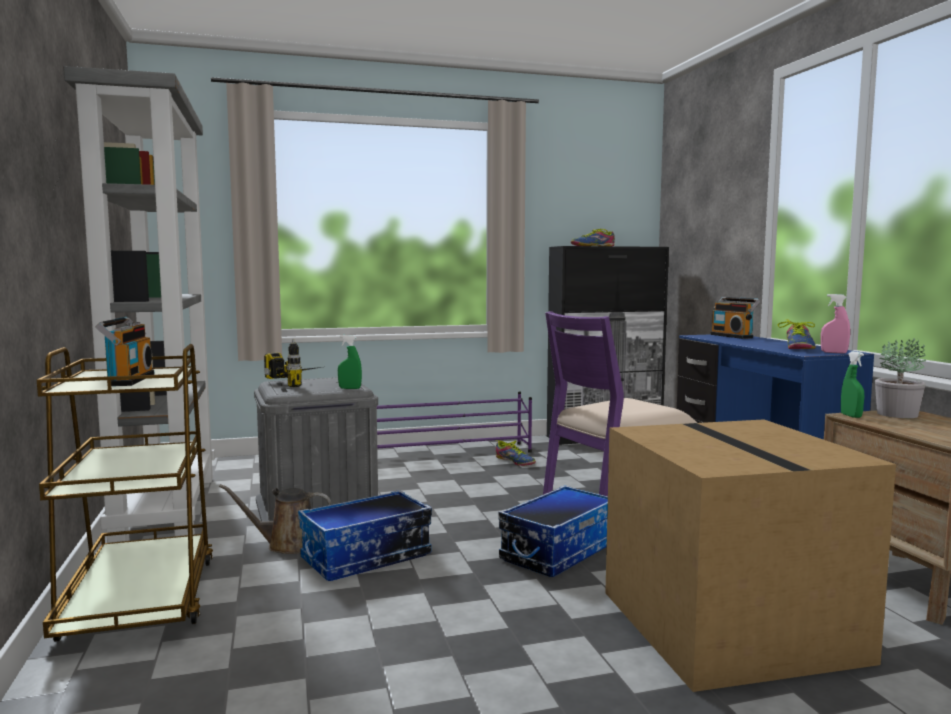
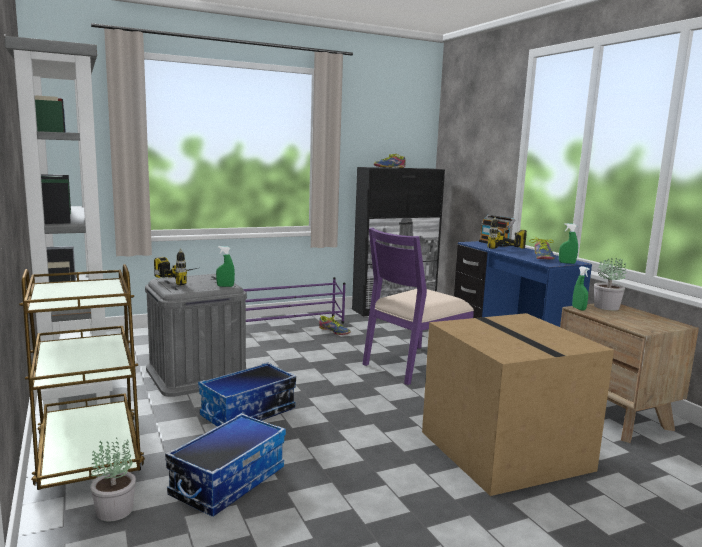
camera: 10 degrees left, 5 degrees up
(128, 380) = (82, 294): radio -> none
(140, 674) = (115, 510): none -> potted plant
(287, 545) = (185, 405): brown watering can -> none
(557, 551) = (383, 403): storage box -> storage box (228, 481)
(746, 342) = (506, 251): none -> power drill
(834, 352) = (567, 263): pink spray bottle -> green spray bottle

